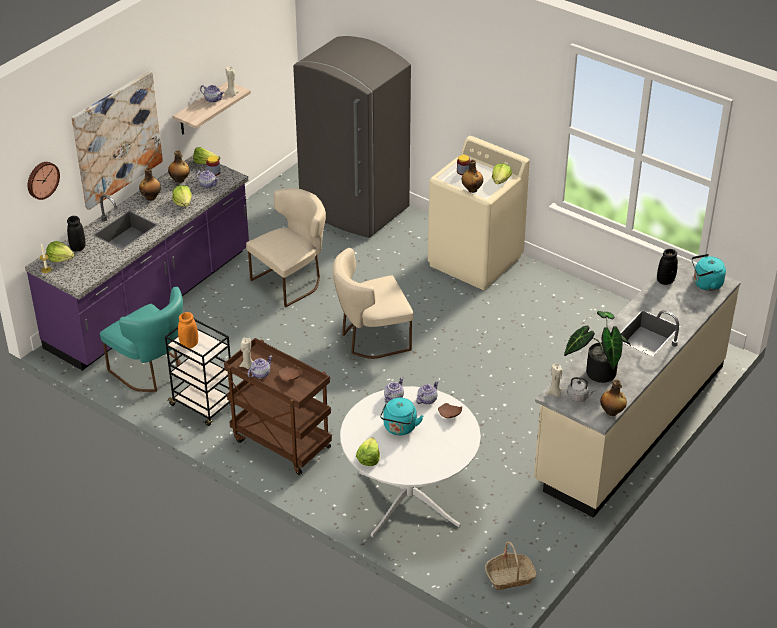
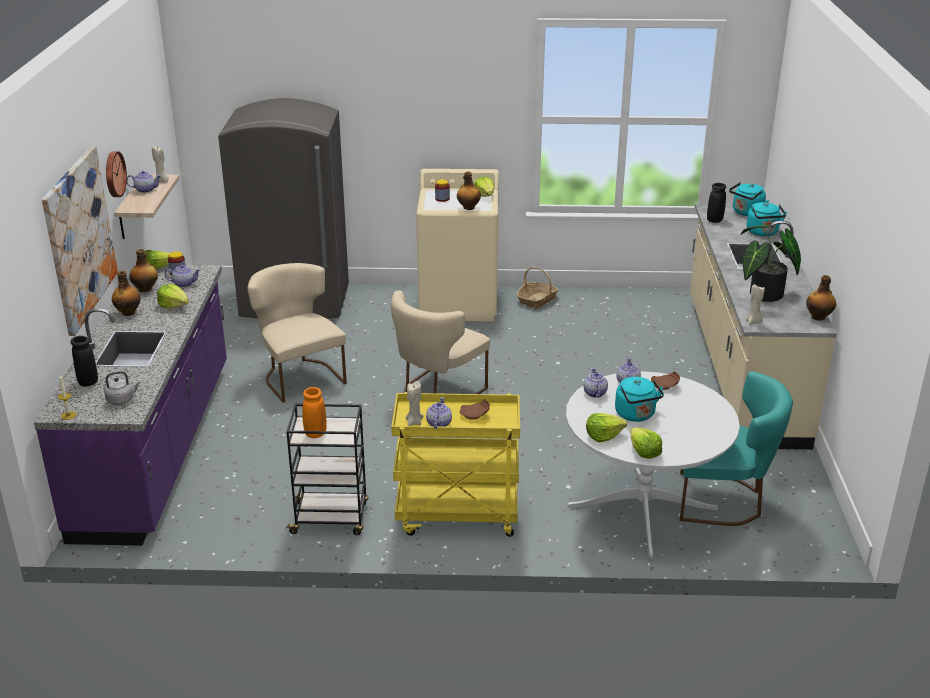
camera: 35 degrees left, 10 degrees down
(42, 179) = (29, 291): wall clock -> wall clock (113, 174)
(60, 258) = (75, 399): lettuce -> lettuce (603, 435)
(152, 372) = (233, 512): turquoise chair -> turquoise chair (724, 500)
(280, 443) = (456, 517): brown cart -> yellow cart
(292, 281) = (299, 376): beige chair -> beige chair turned 45 degrees counterclockwise
(510, 577) = (815, 529): basket -> basket (537, 300)
(579, 397) = (776, 317): grey kettle -> grey kettle (122, 400)
(689, 311) = (763, 233): none -> turquoise kettle

